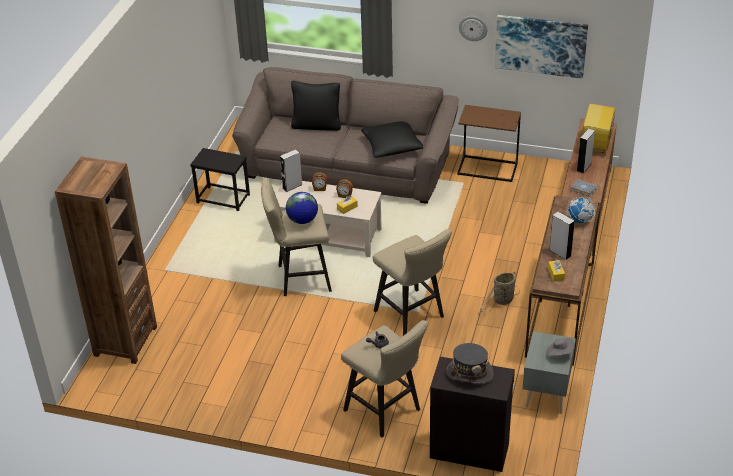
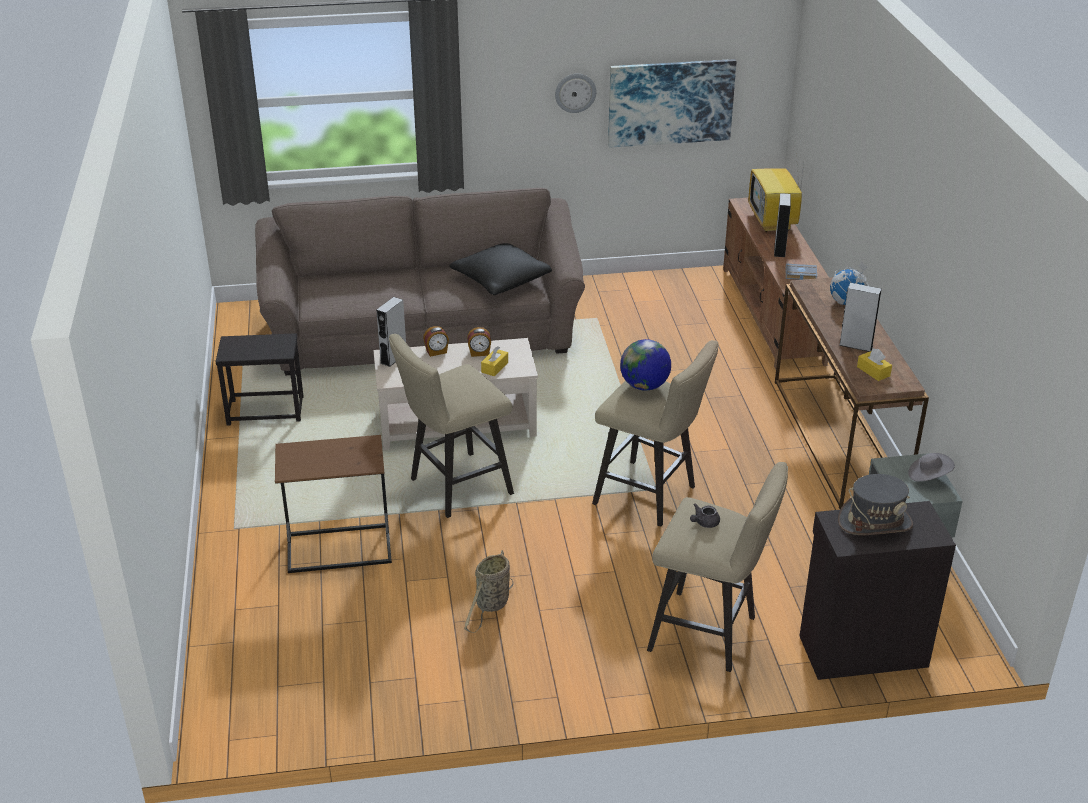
camera: 25 degrees left, 5 degrees down
(125, 341) = (233, 648): brown bookcase -> none
(302, 220) = (463, 388): globe -> globe (644, 386)
(317, 125) = (374, 276): black pillow -> none
(487, 168) = (615, 295): brown side table -> brown side table (339, 548)
(502, 301) = (756, 447): basket -> basket (491, 605)

